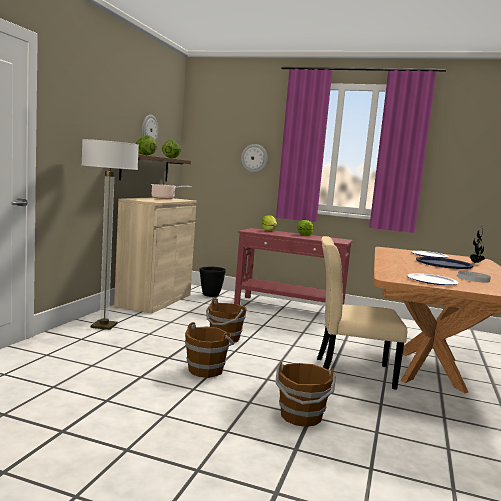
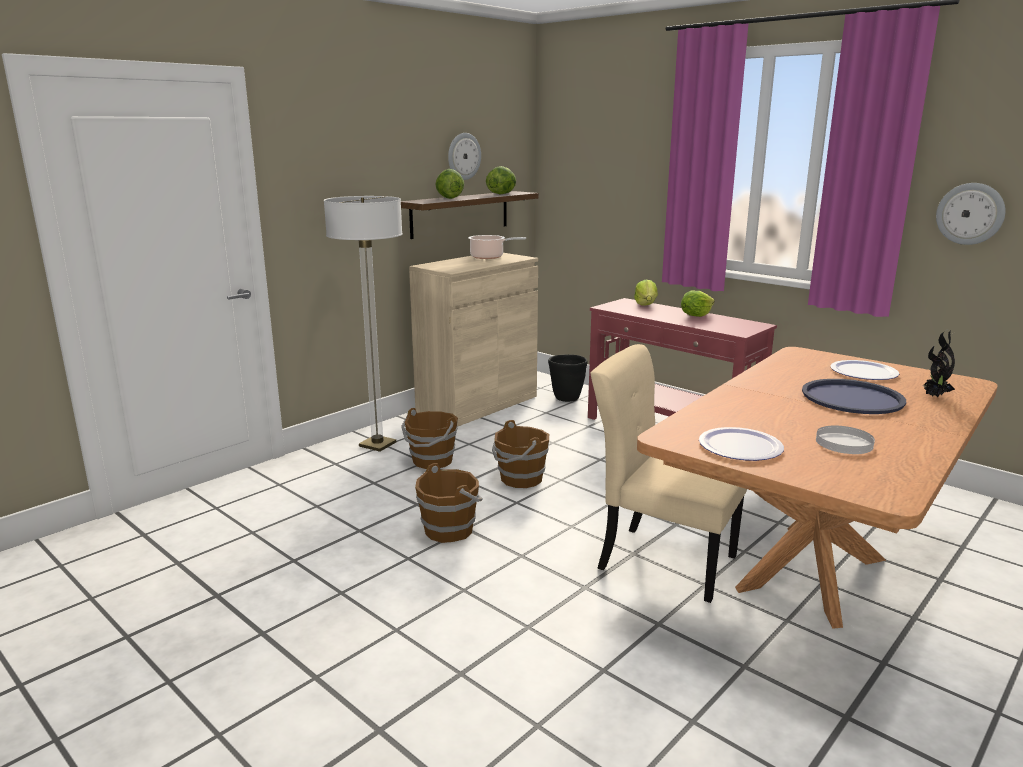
camera: 25 degrees right, 10 degrees up
(254, 158) = (634, 184): wall clock -> wall clock (970, 213)
(301, 417) = (514, 625): brown bucket -> brown bucket (432, 461)

